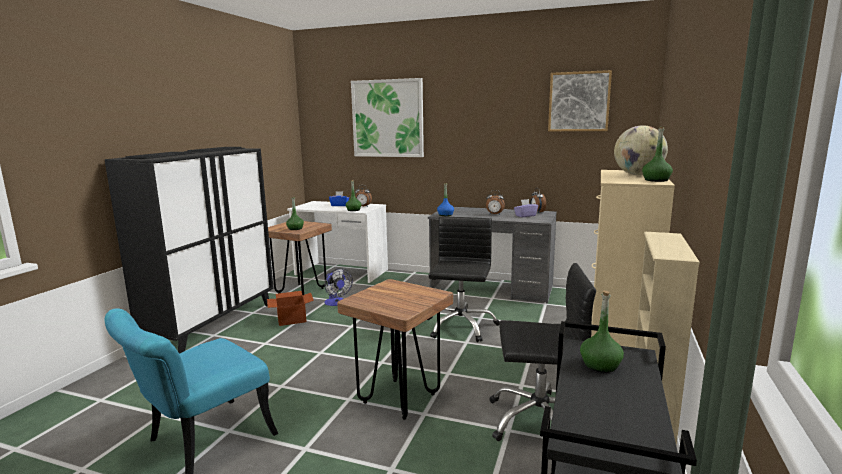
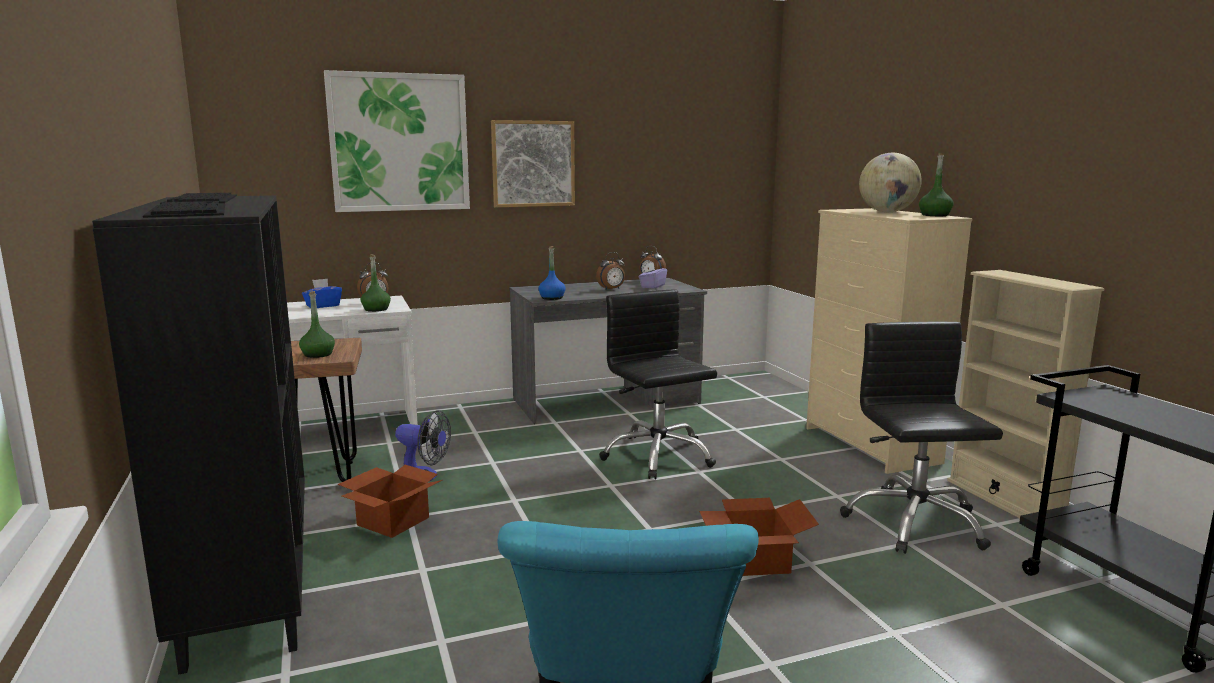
camera: 40 degrees left, 0 degrees up
(399, 398) = (753, 559): brown stool -> cardboard box
(539, 420) = (914, 522): black office chair -> black office chair turned 60 degrees counterclockwise
(579, 101) = (690, 124): picture -> picture (533, 164)
(600, 365) = (1117, 405): green bottle -> none

